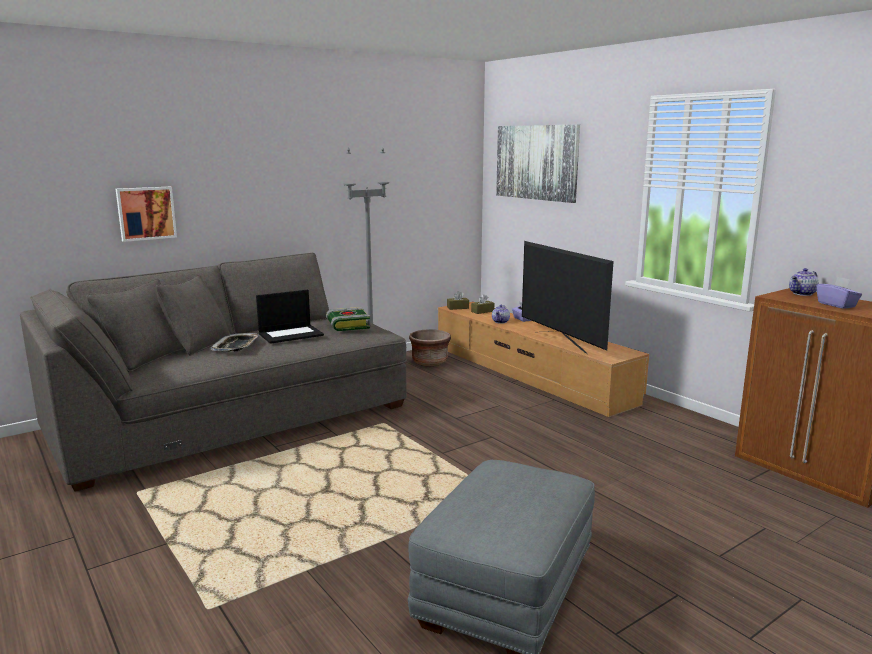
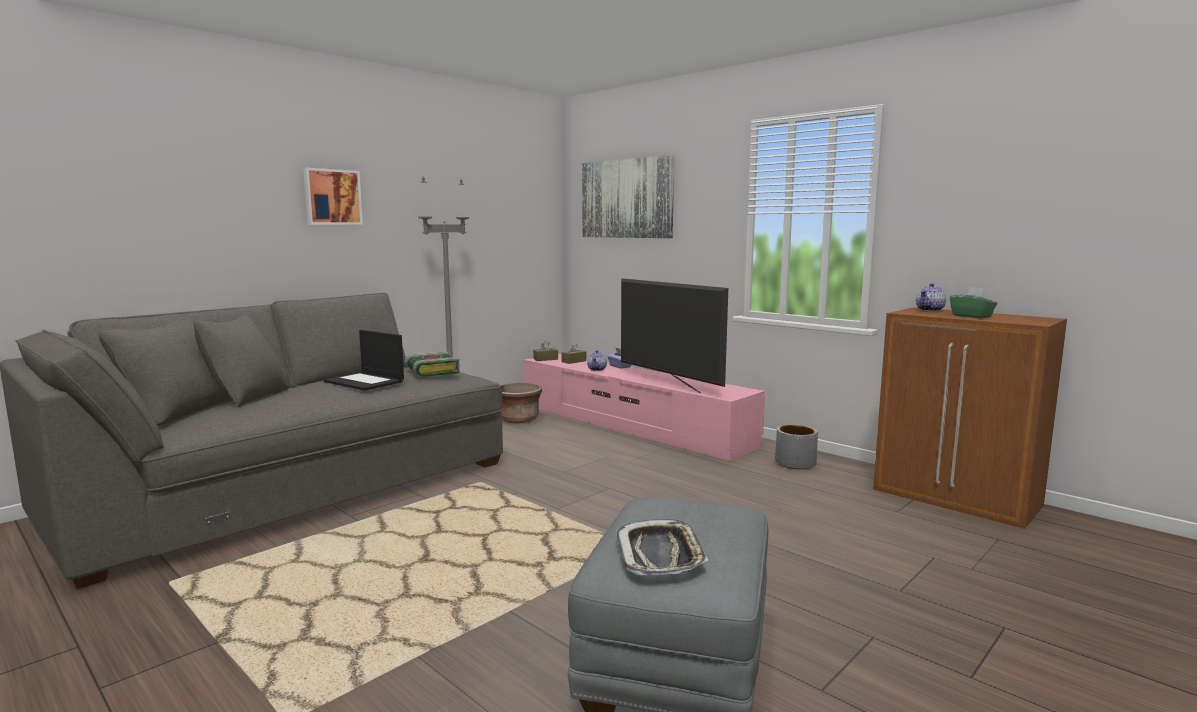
camera: 10 degrees left, 5 degrees down
(146, 213) = (177, 241): picture -> picture (332, 197)
(236, 346) = (298, 396): tray -> tray (660, 555)
(291, 334) = (365, 381): laptop -> laptop turned 75 degrees clockwise
(529, 373) = (631, 424): brown tv stand -> pink tv stand
(670, 424) = (795, 463): none -> grey planter
(836, 305) = (971, 316): purple tissue box -> green tissue box

